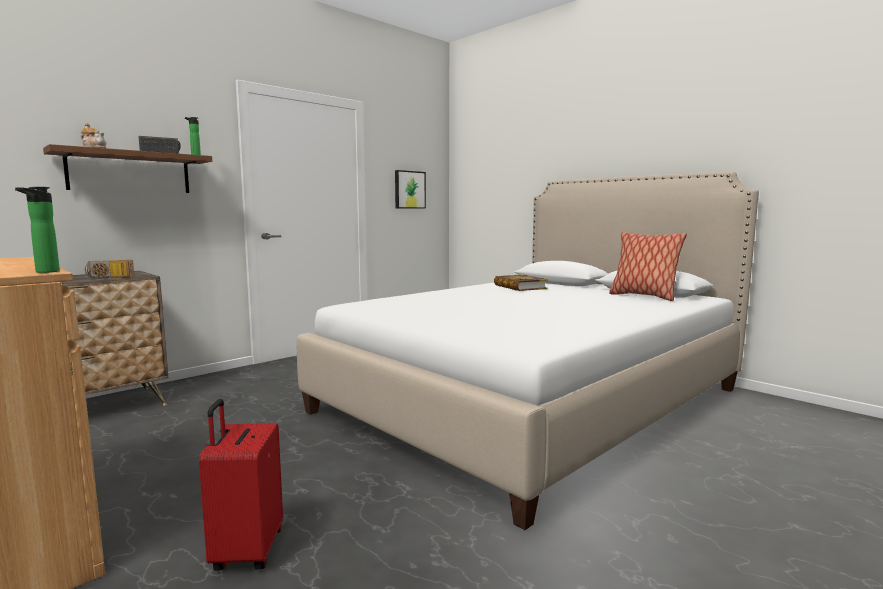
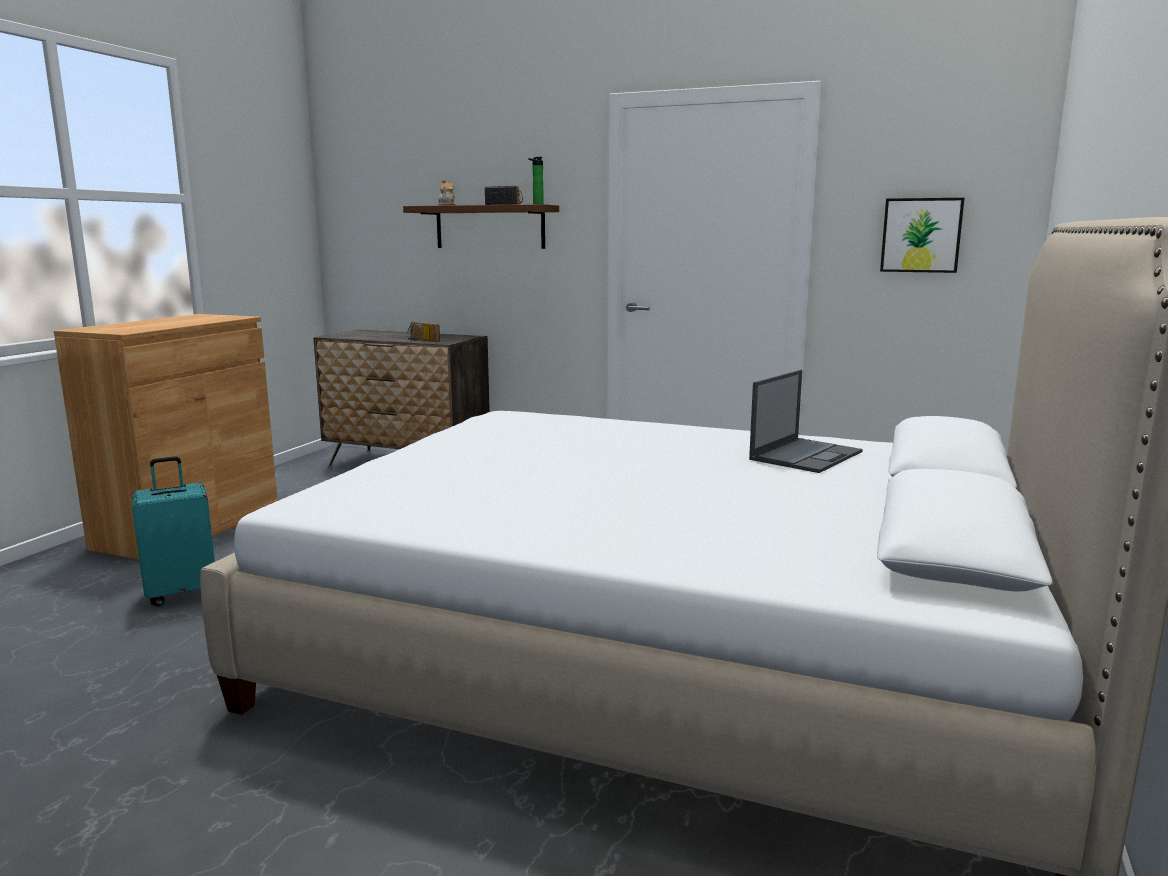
camera: 65 degrees right, 5 degrees up
(44, 272) = (121, 332): bottle -> none
(246, 551) = (183, 593): red suitcase -> turquoise suitcase
(519, 287) = (806, 455): book -> laptop
(643, 296) = (865, 542): pillow -> none

